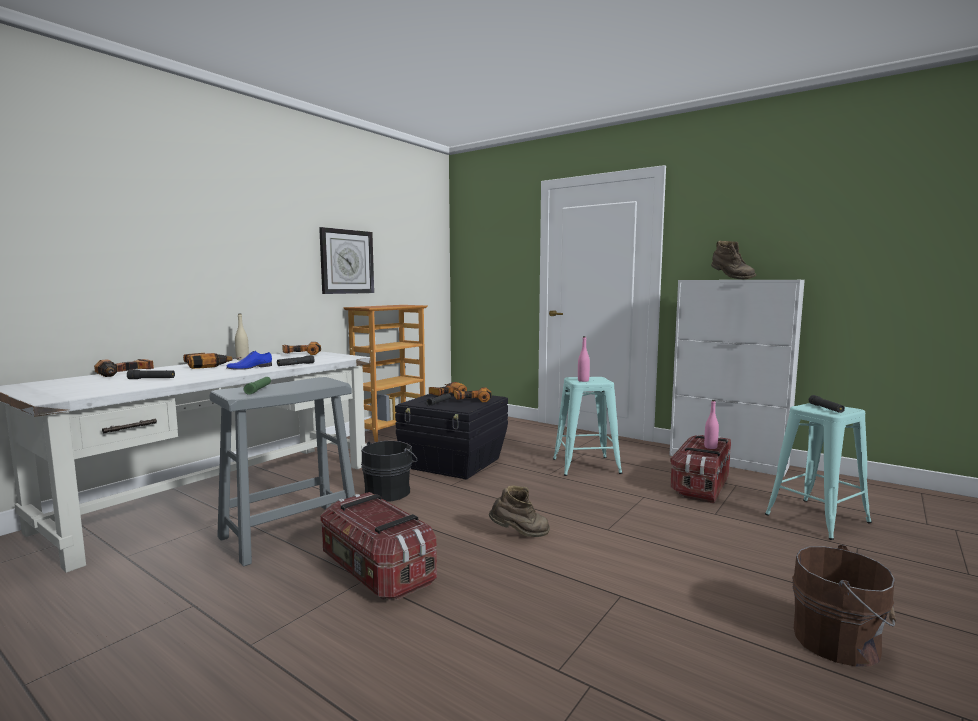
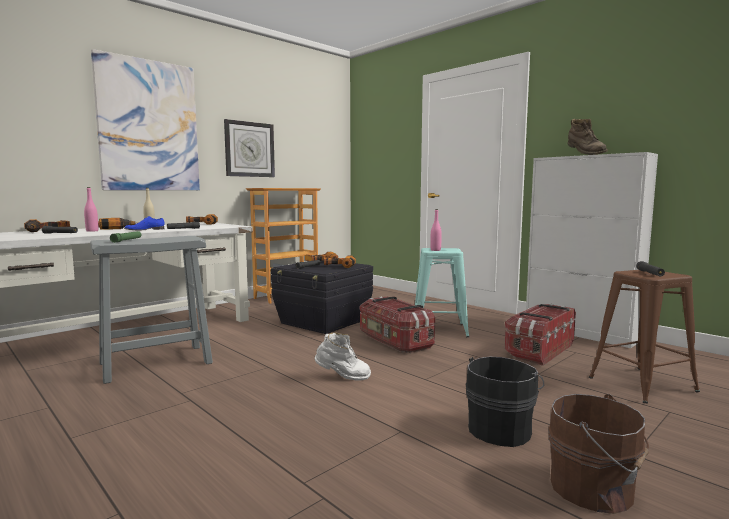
camera: 10 degrees right, 0 degrees up
(236, 238) = (149, 126): none -> picture
(376, 571) = (203, 395): storage box -> storage box (394, 341)
(389, 492) = (255, 339): black bucket -> black bucket (501, 429)
(520, 535) = (342, 378): brown boot -> white boot
(710, 447) = (549, 314): pink bottle -> pink bottle (92, 231)
(817, 518) = (642, 384): turquoise stool -> brown stool

